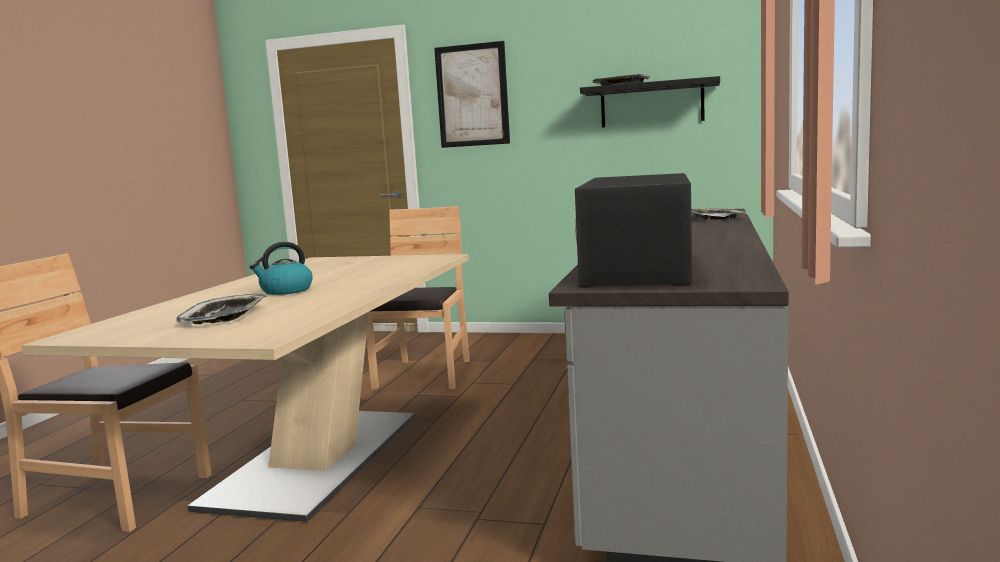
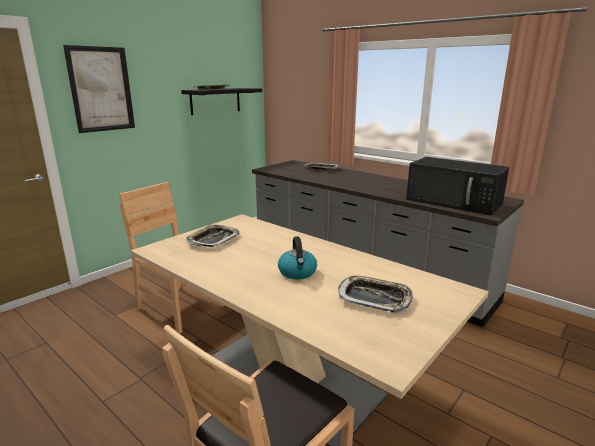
camera: 65 degrees left, 10 degrees up
(362, 263) = (213, 239): none -> tray

